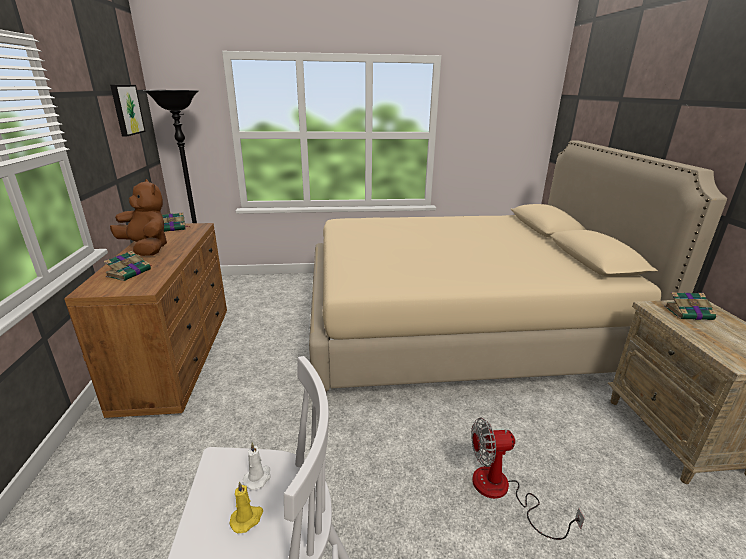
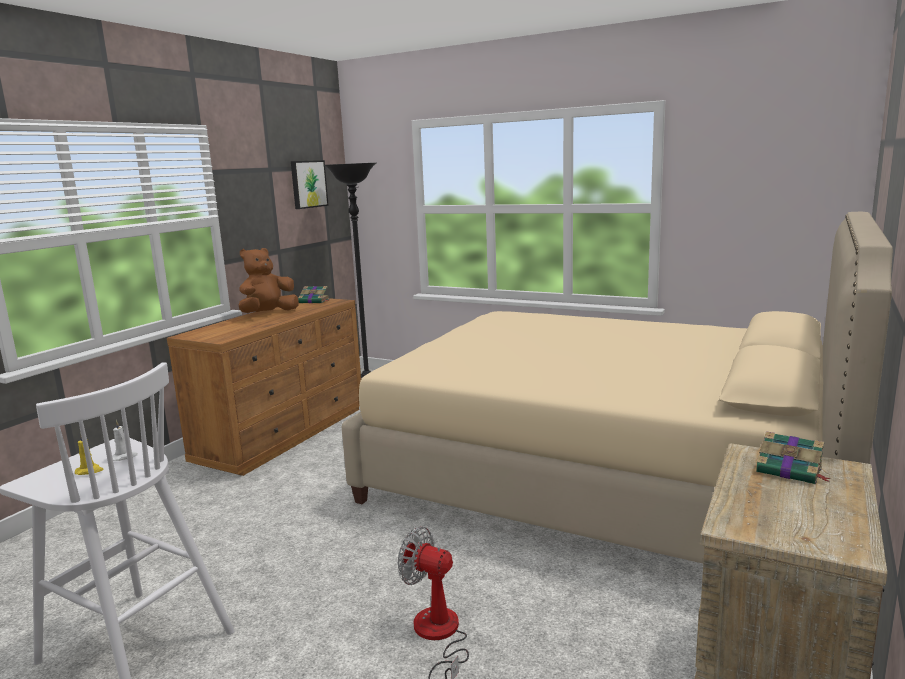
camera: 35 degrees right, 10 degrees down
(130, 273) = (229, 328): book -> none
(147, 249) = (268, 314): brown plush toy -> brown plush toy turned 120 degrees counterclockwise

